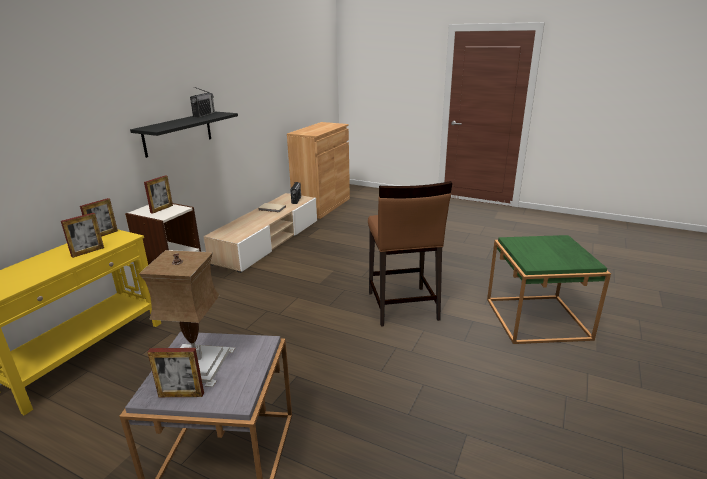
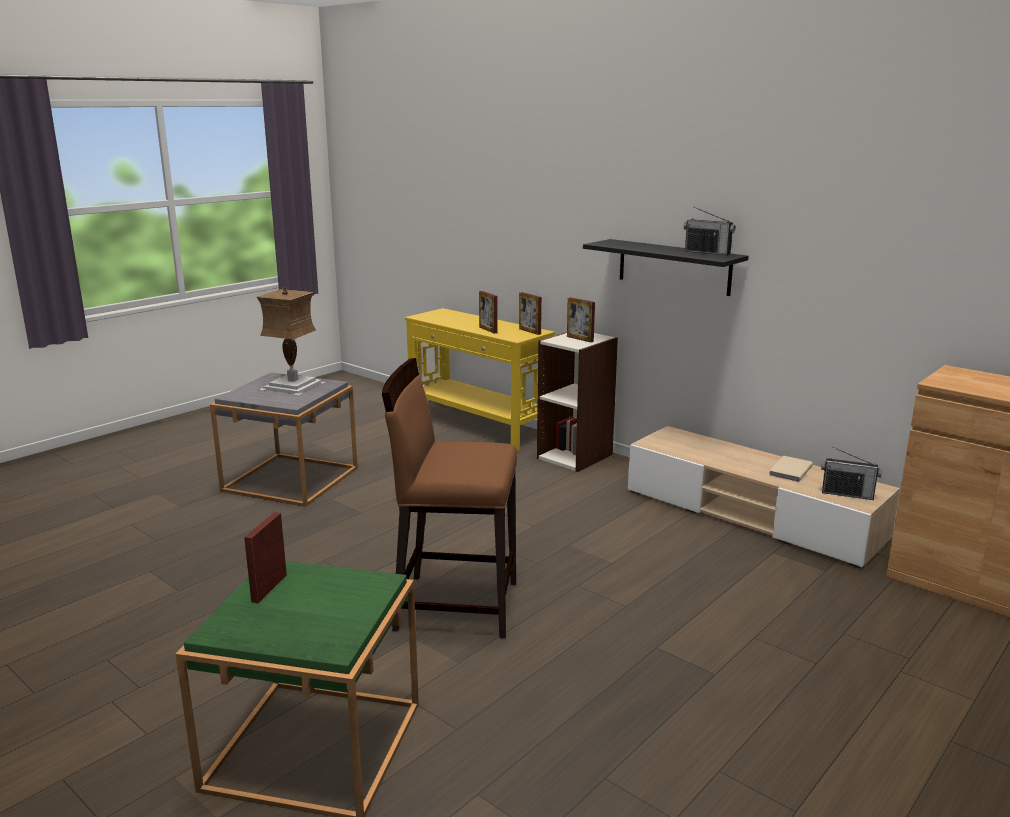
camera: 105 degrees right, 5 degrees down
(181, 395) = (262, 383): picture frame -> picture frame (269, 588)

